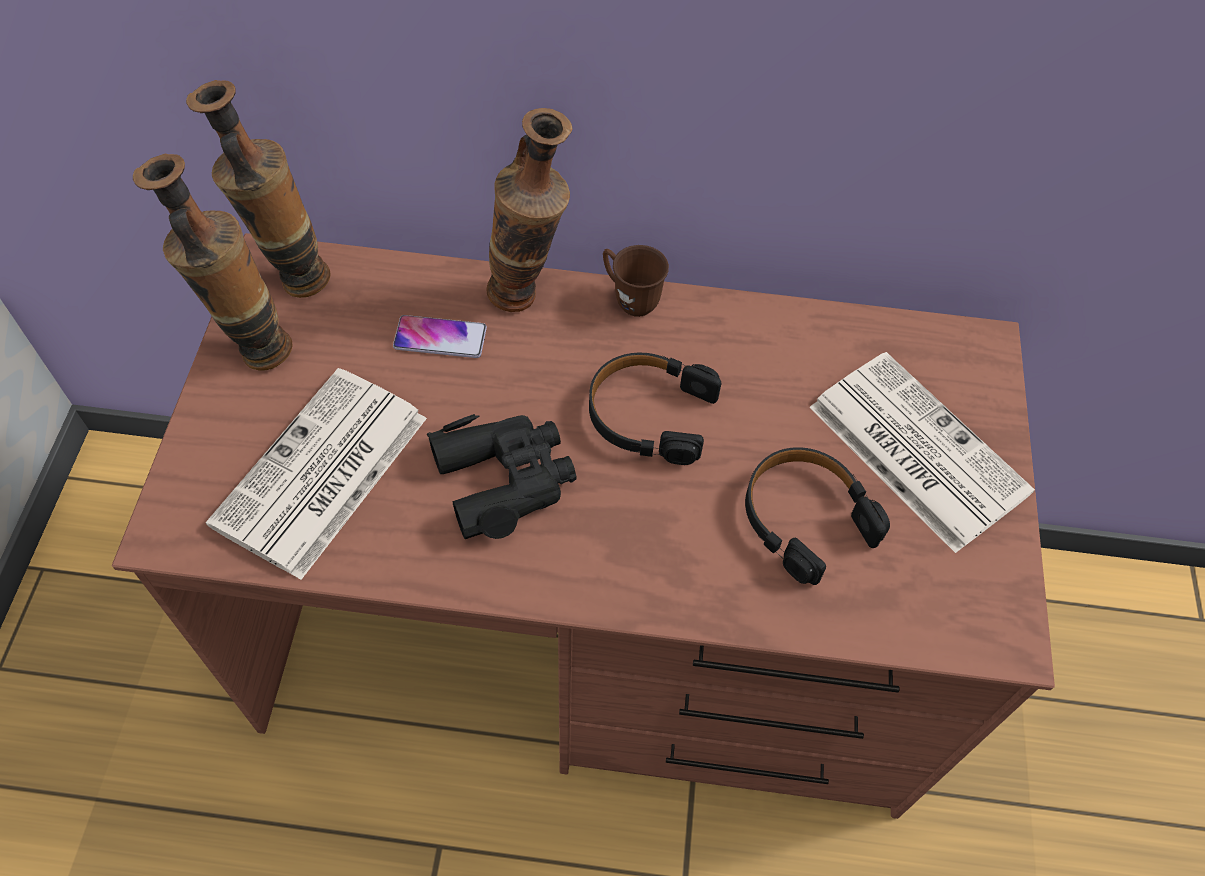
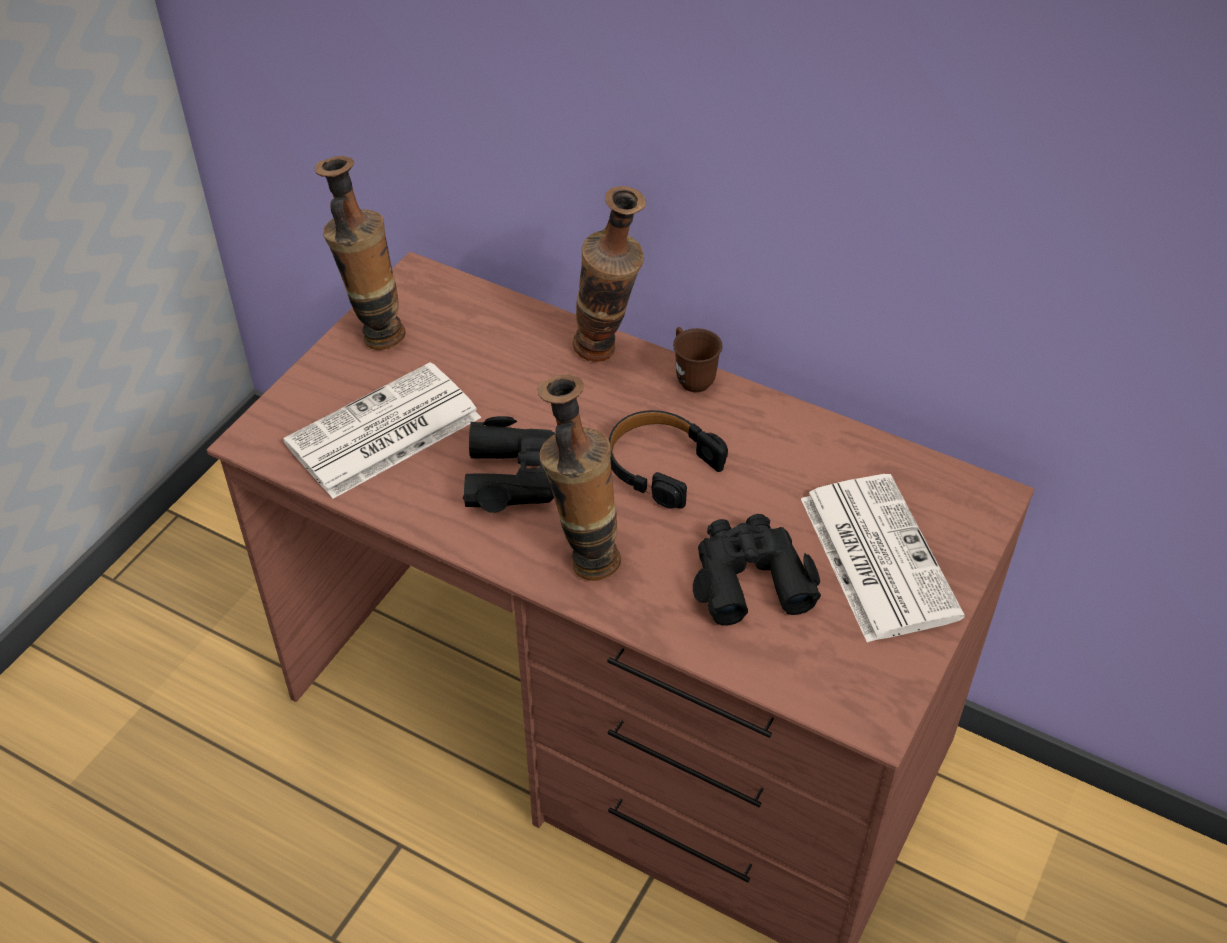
camera: 25 degrees right, 10 degrees down
(291, 278) = (428, 291): vase -> vase (583, 556)
(440, 338) = (521, 364): phone -> none
(805, 518) = (749, 577): black headphones -> black binoculars

